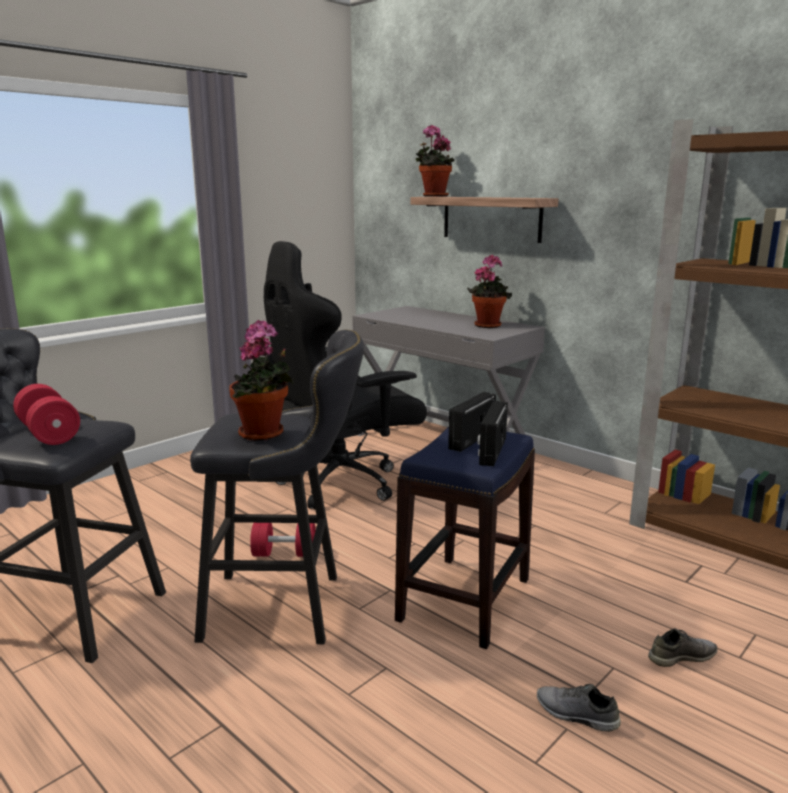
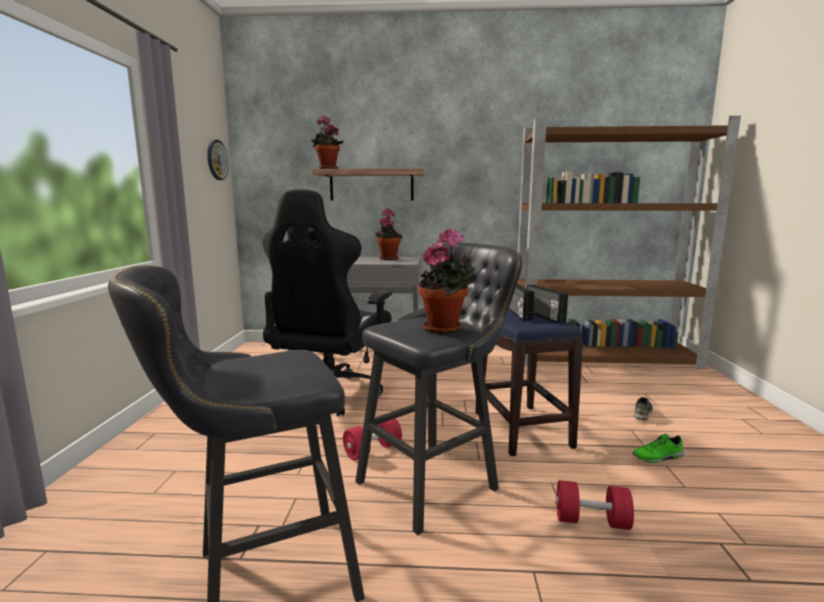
camera: 40 degrees left, 5 degrees down
(49, 433) = (267, 370): red dumbbell -> red dumbbell (591, 521)
(324, 185) = (216, 160): none -> wall clock
(575, 715) = (658, 457): grey shoe -> green shoe

